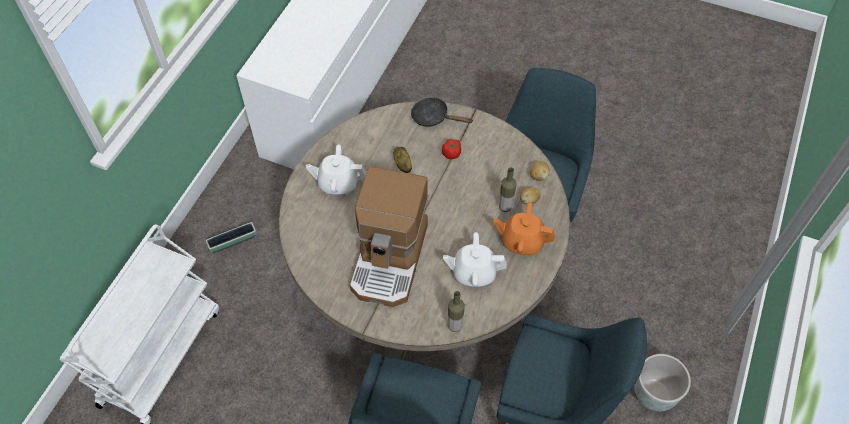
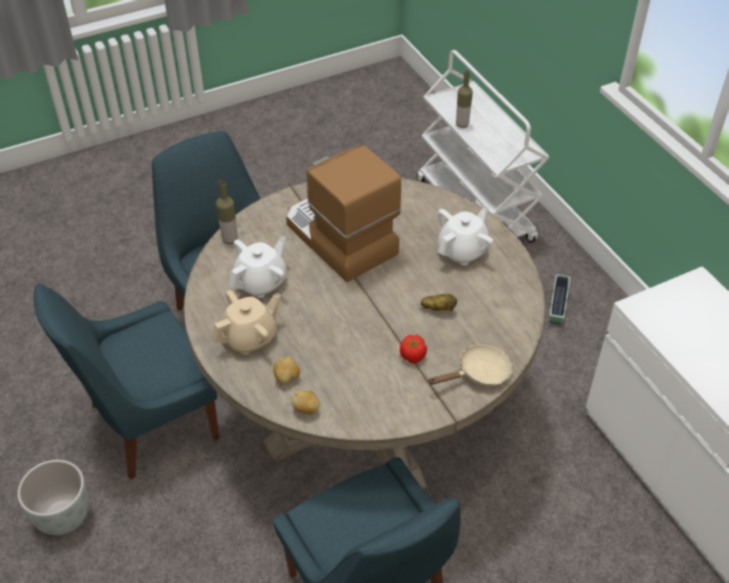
camera: 130 degrees right, 10 degrees down
(433, 117) = (479, 374): black frying pan -> beige frying pan
(505, 207) = (301, 353): bottle -> bottle (462, 124)
(522, 241) = (250, 338): orange teapot -> beige teapot

